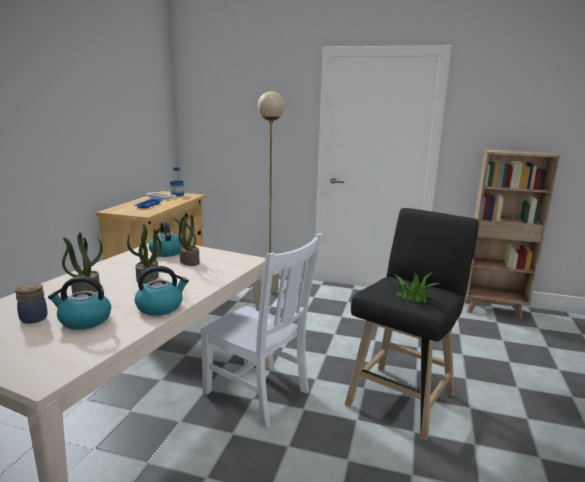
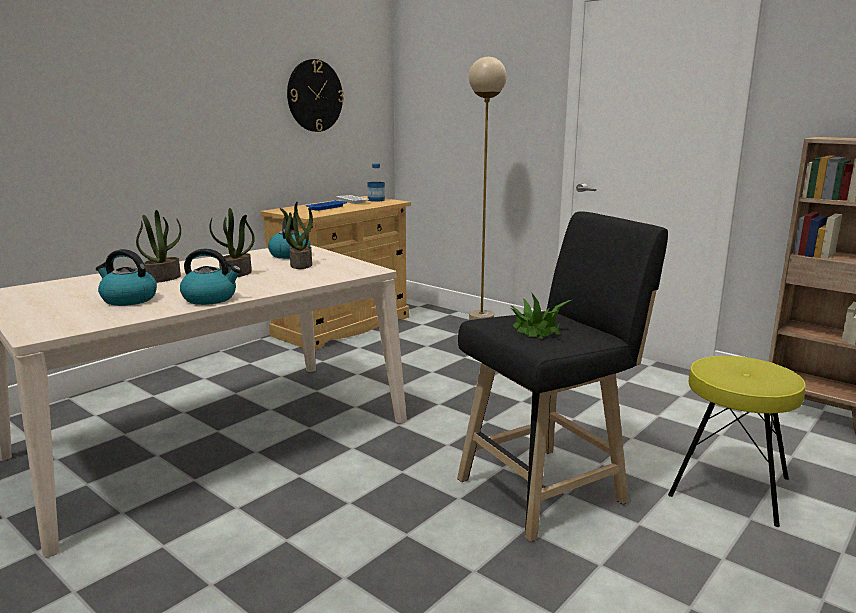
camera: 25 degrees right, 0 degrees up
(34, 318) = (92, 292): jar -> none
(127, 115) = (314, 96): none -> wall clock
(259, 393) = (363, 445): white chair -> none
(491, 368) = (728, 486): none -> yellow stool

